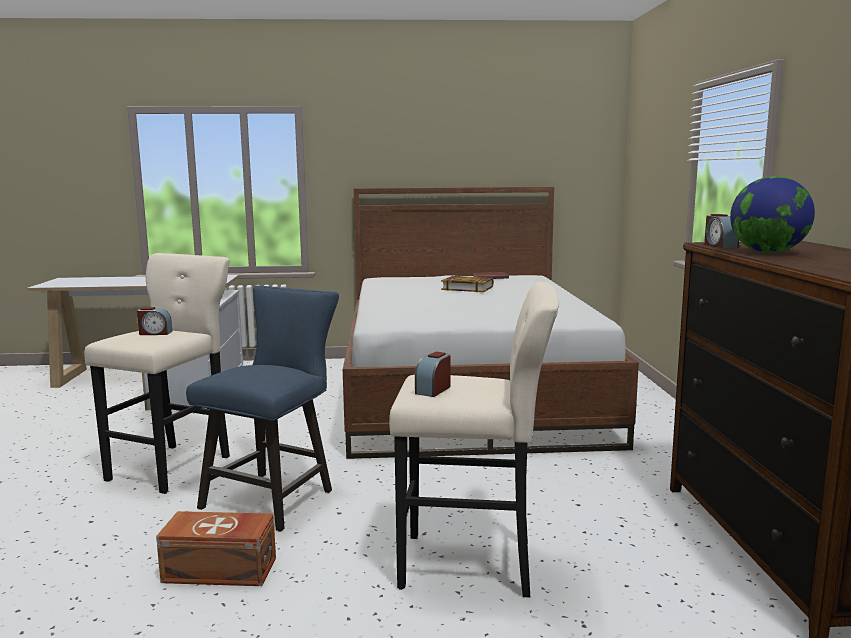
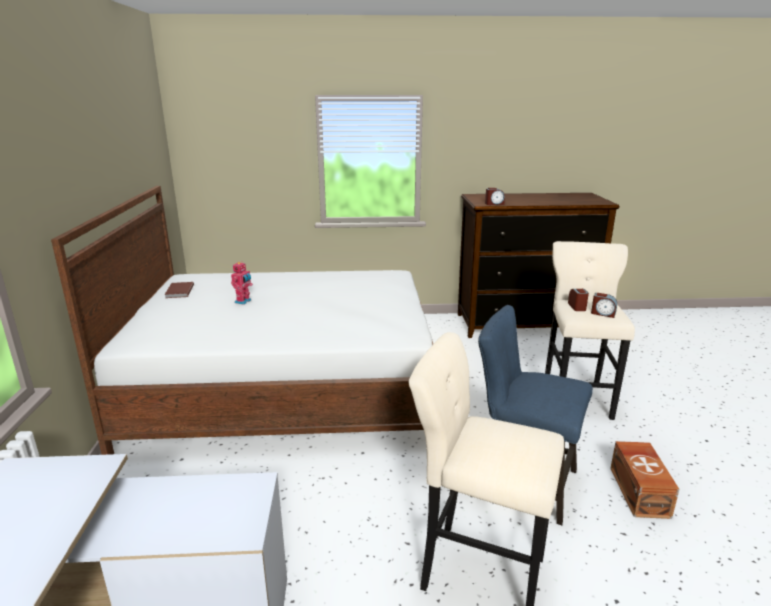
camera: 90 degrees left, 10 degrees up
(155, 333) = (495, 445): alarm clock -> alarm clock (577, 307)
(467, 288) = (244, 301): book -> toy robot
(768, 252) = (522, 202): globe -> none

